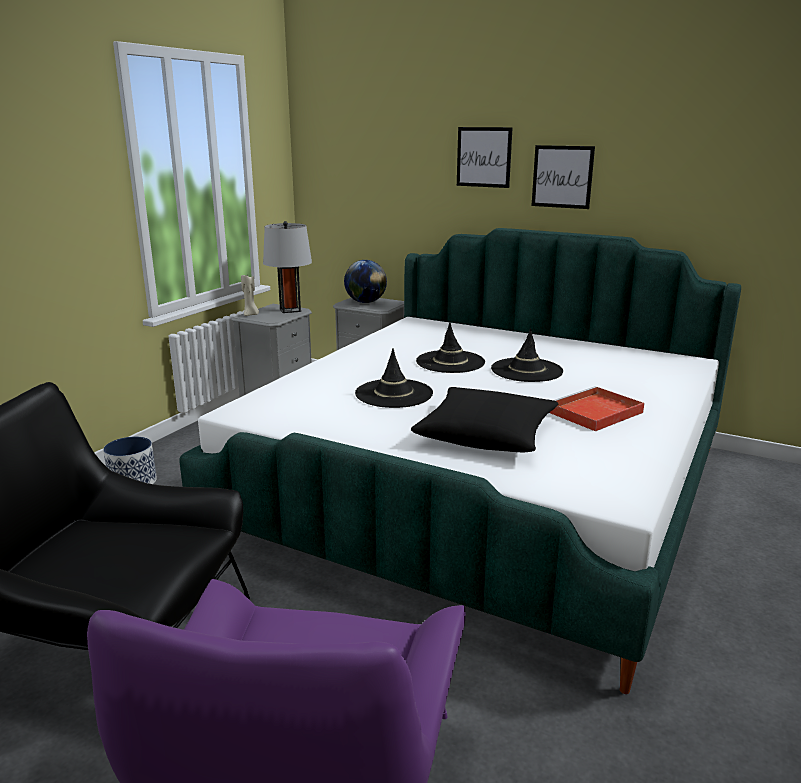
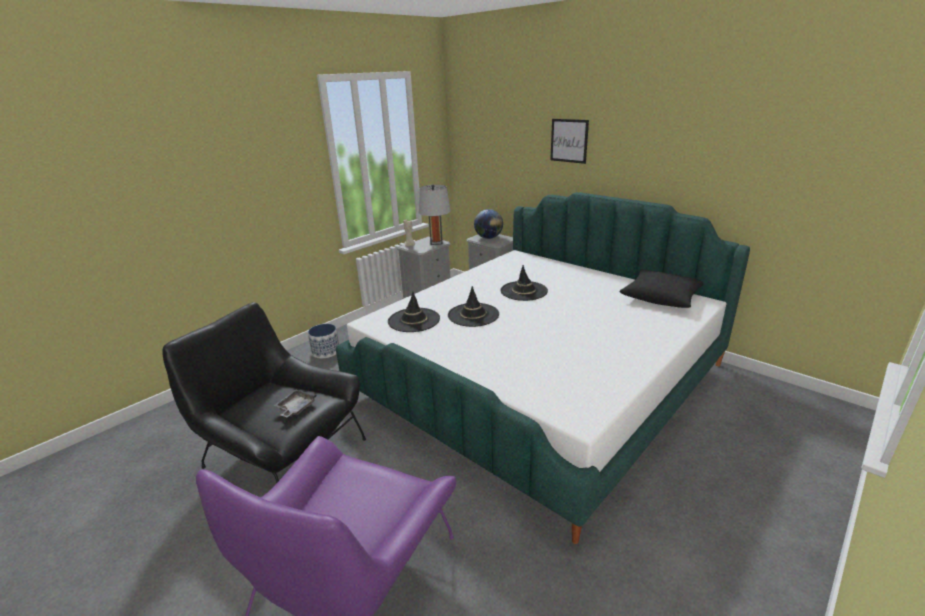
camera: 15 degrees right, 5 degrees up
(145, 549) = (295, 408): none -> grey tray
(486, 433) = (518, 352): black pillow -> black pillow (661, 296)
(526, 370) = (573, 302): black hat -> black hat (413, 320)
(562, 177) = (622, 157): picture -> none
(594, 413) = (602, 342): red tray -> none

